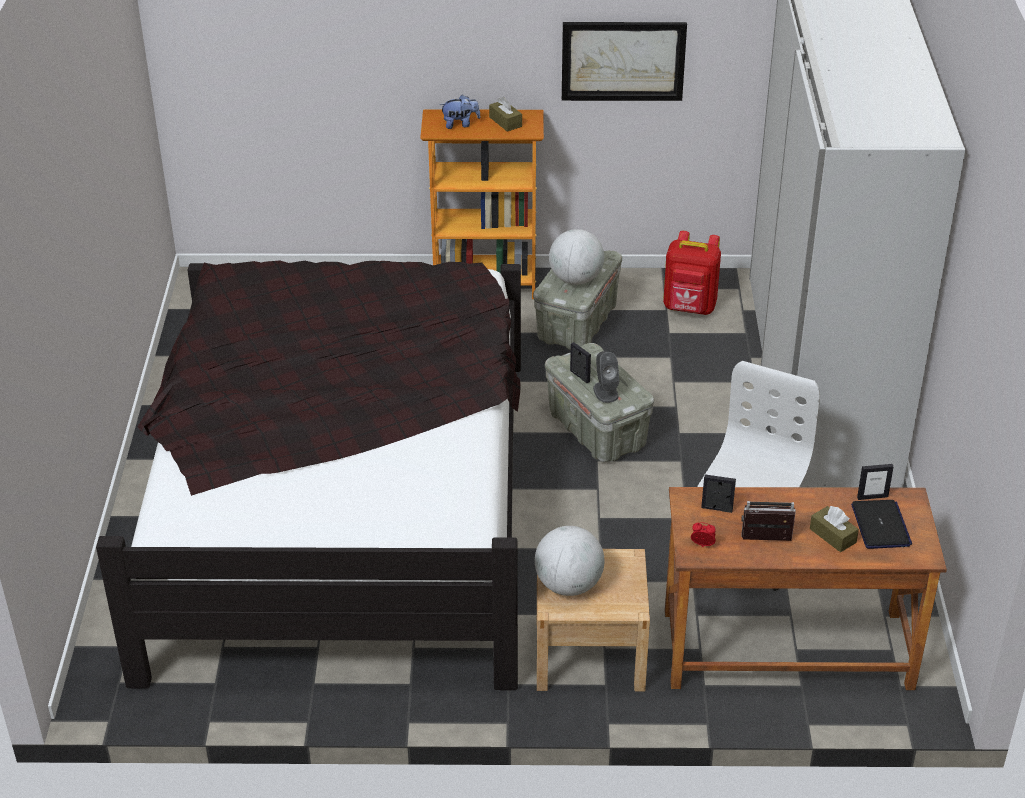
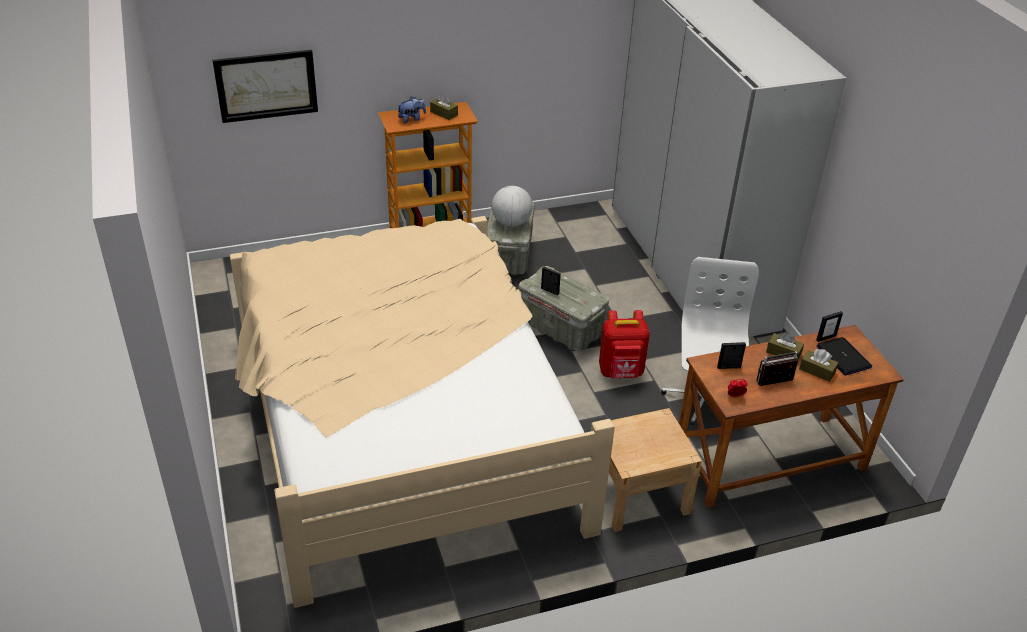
camera: 20 degrees left, 0 degrees up
(341, 507) = (401, 423): black bed -> beige bed
(569, 585) = (631, 447): globe -> none
(605, 392) = (573, 299): grey speaker -> none
(623, 60) = (522, 57): picture -> picture (266, 85)
(689, 308) = (580, 233): red backpack -> red backpack (621, 372)
(801, 505) = (783, 353): none -> brown tissue box

